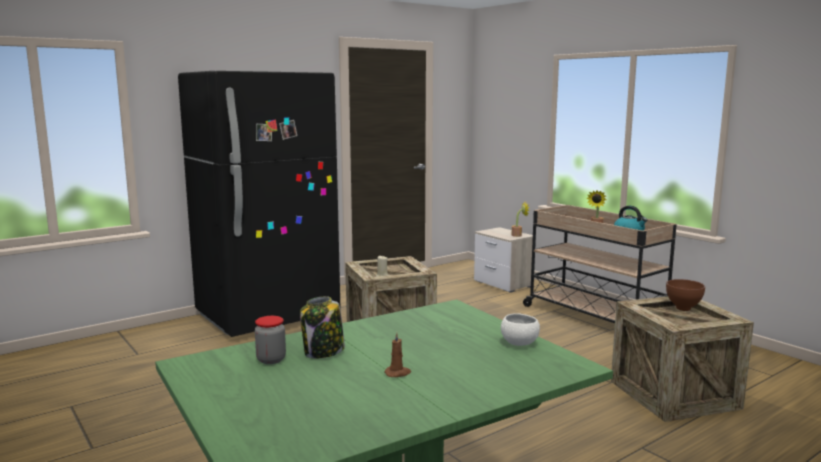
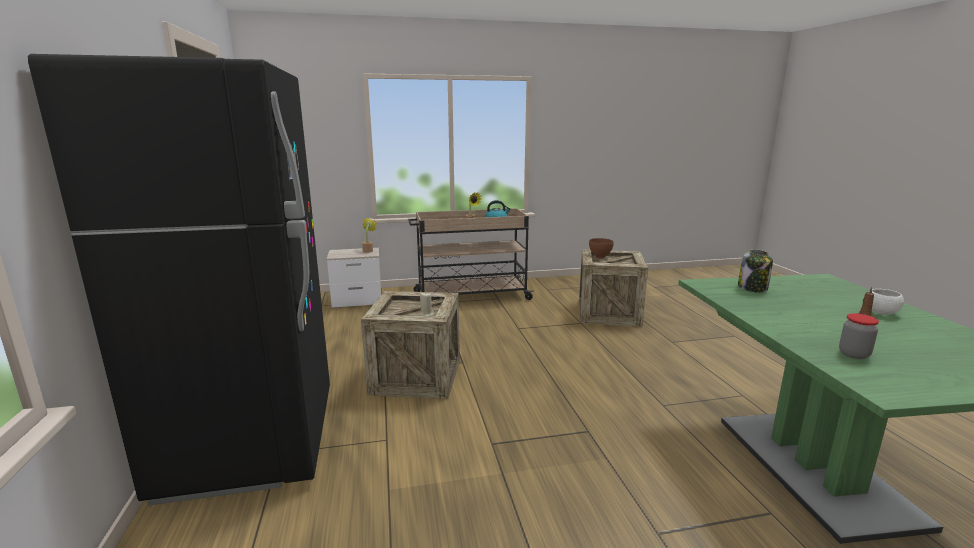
camera: 65 degrees left, 5 degrees up
(323, 352) = (825, 334): jar -> jar (753, 288)
(519, 343) = (786, 281): white bowl -> white bowl (881, 312)

